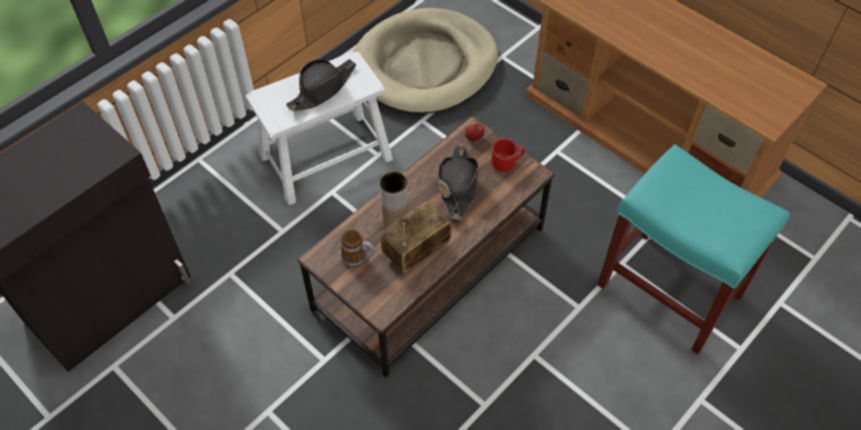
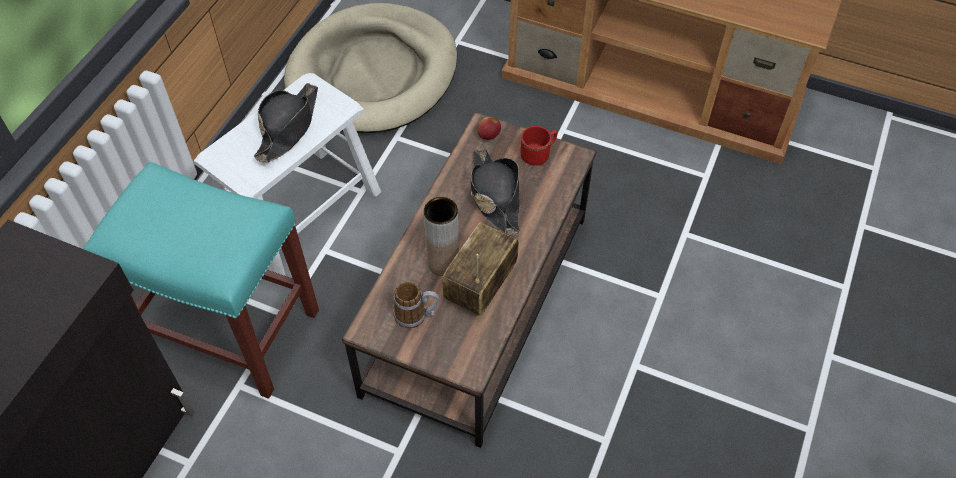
camera: 20 degrees left, 0 degrees up
(667, 289) = (744, 246): turquoise stool -> turquoise stool (229, 330)

